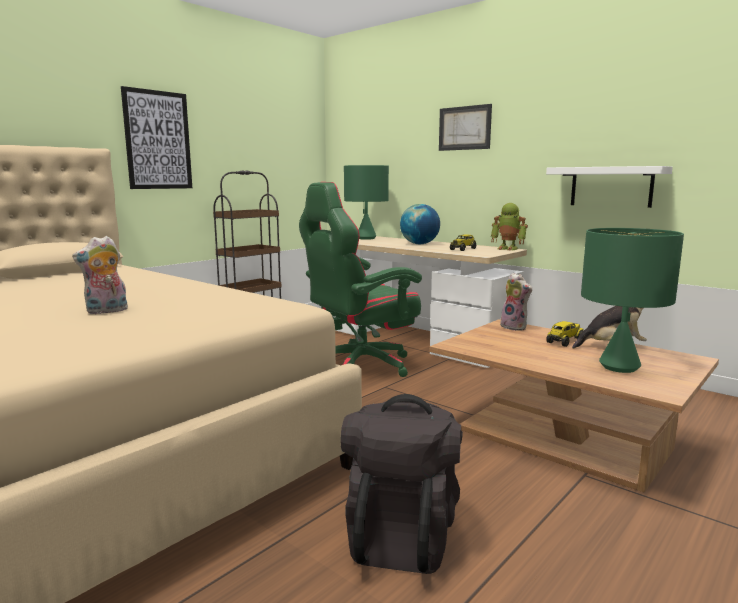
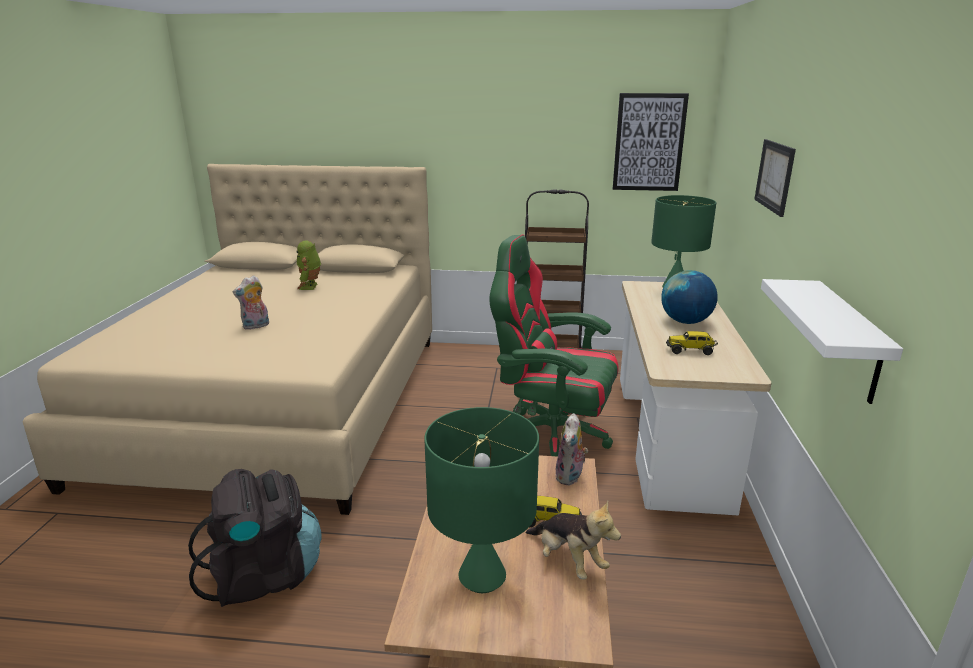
camera: 55 degrees right, 10 degrees up
(106, 311) = (256, 326): plush toy -> plush toy turned 60 degrees counterclockwise
(158, 140) = (478, 156): picture -> picture (649, 142)
(508, 248) = (750, 372): toy robot -> toy robot (310, 287)

